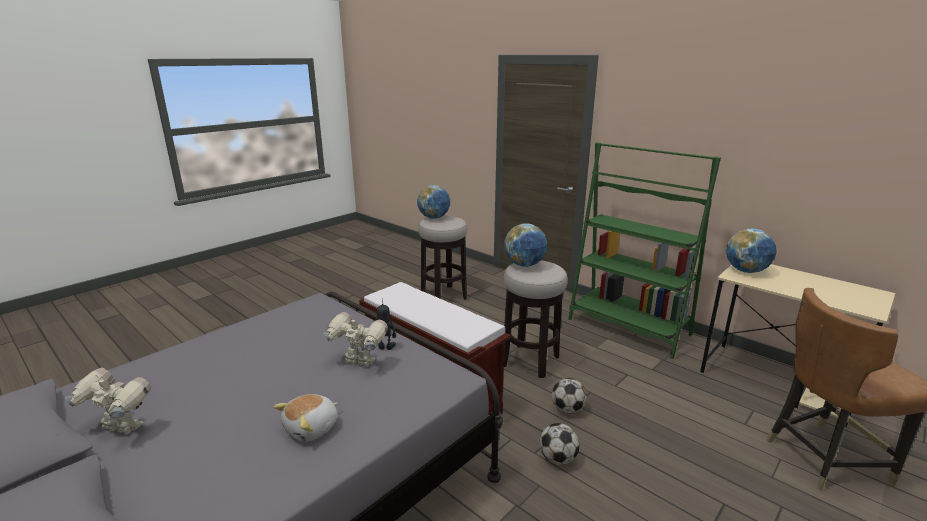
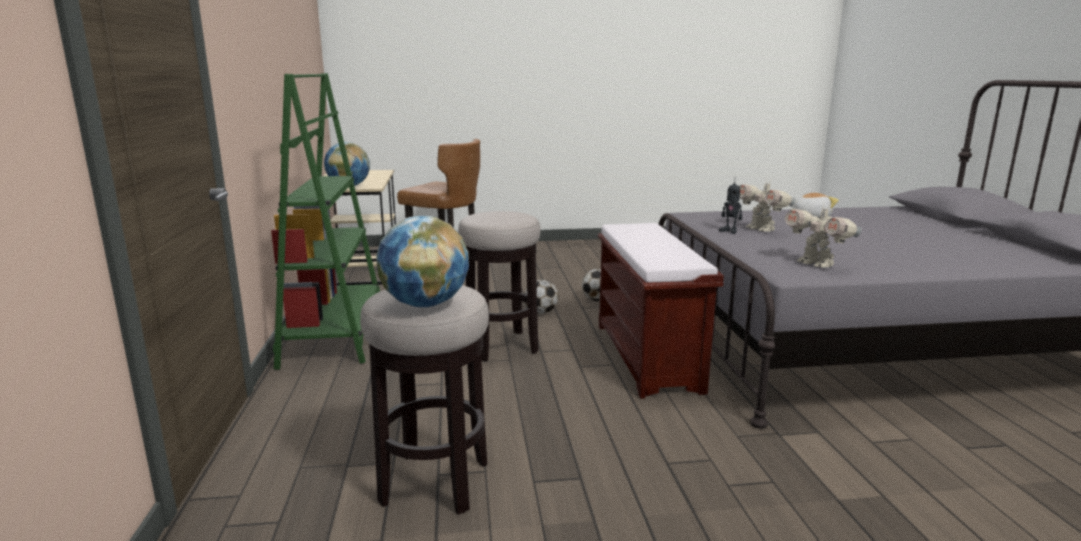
camera: 140 degrees left, 5 degrees down
(121, 429) = (967, 239): toy robot -> toy robot (816, 264)
(524, 265) = (502, 219): globe -> none

